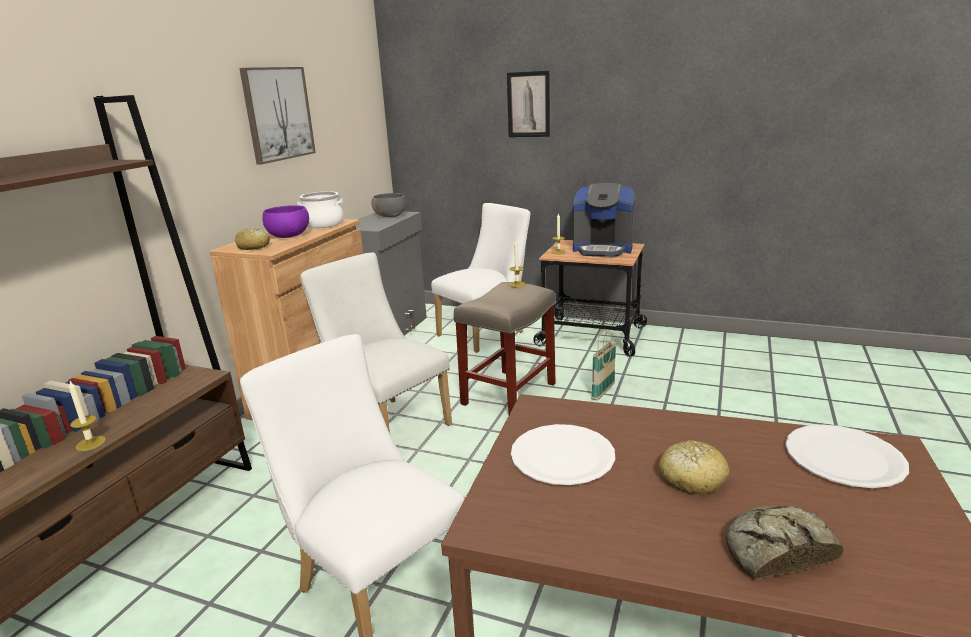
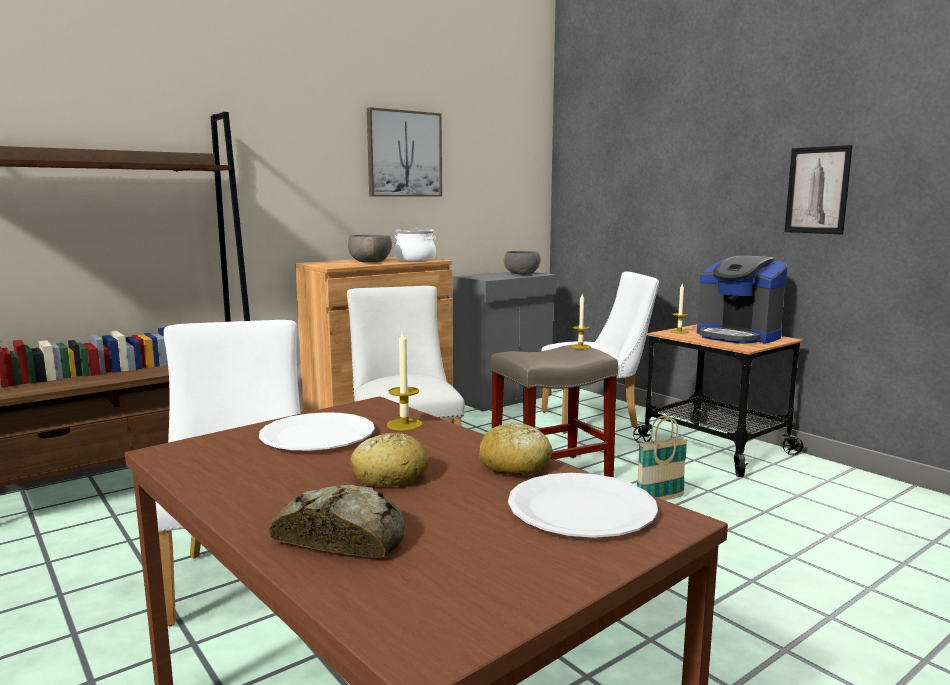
camera: 30 degrees right, 10 degrees down
(90, 443) = (108, 379): candle -> candle (404, 424)
(253, 247) = (328, 264): bread -> bread (515, 465)
(288, 236) = (370, 262): purple bowl -> grey bowl
(528, 104) = (686, 161): picture -> picture (817, 190)

